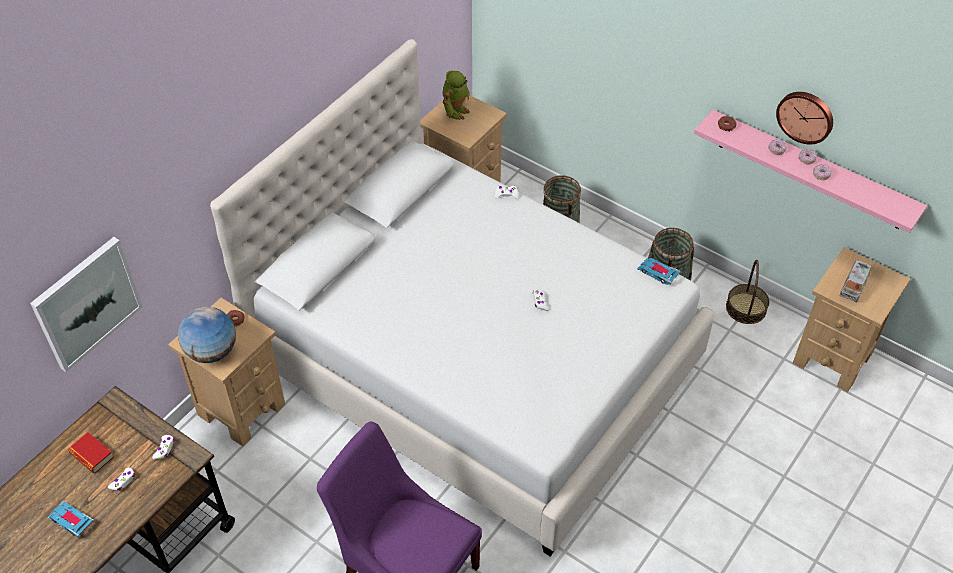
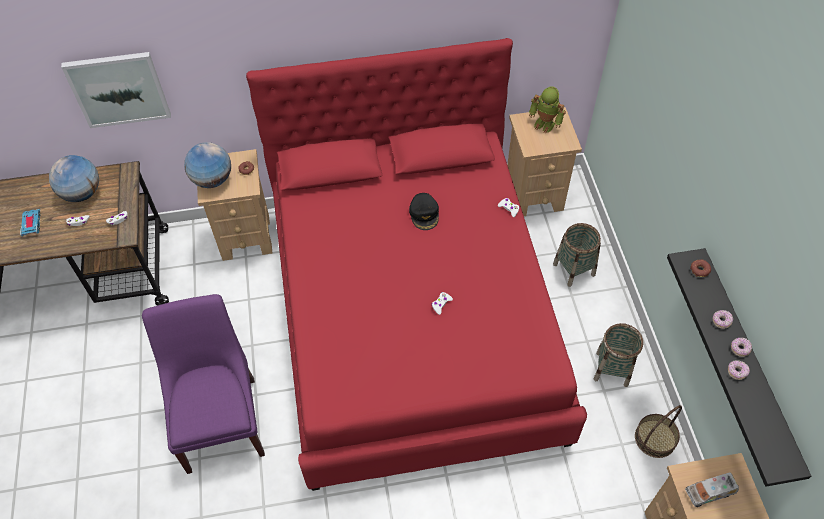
camera: 45 degrees right, 5 degrees up
(92, 455) = (82, 193): book -> globe
(444, 244) = (424, 214): none -> black cap
(455, 111) = (545, 123): toy robot -> toy robot turned 45 degrees clockwise
(475, 361) = (413, 317): white bed -> red bed
(658, 273) = (552, 350): toy car -> none
(806, 116) = (759, 308): wall clock -> none
(811, 170) = (746, 363): pink shelf -> black shelf

